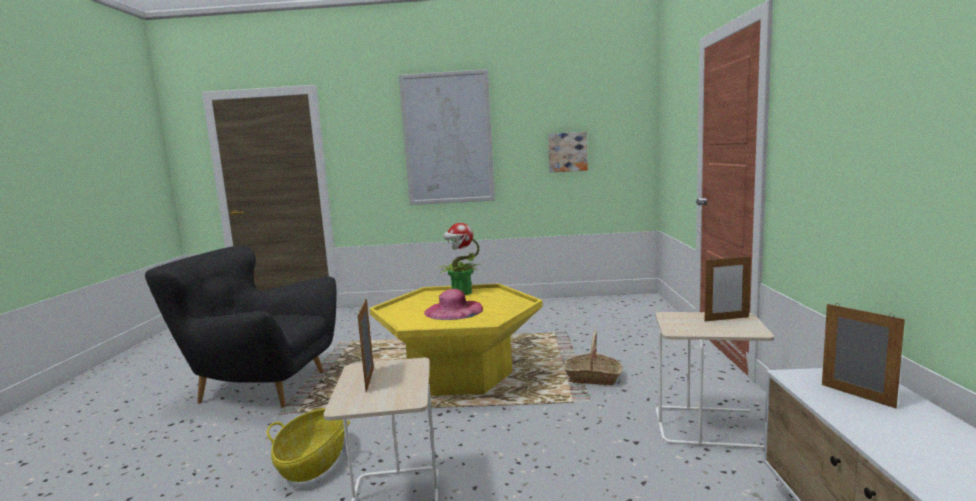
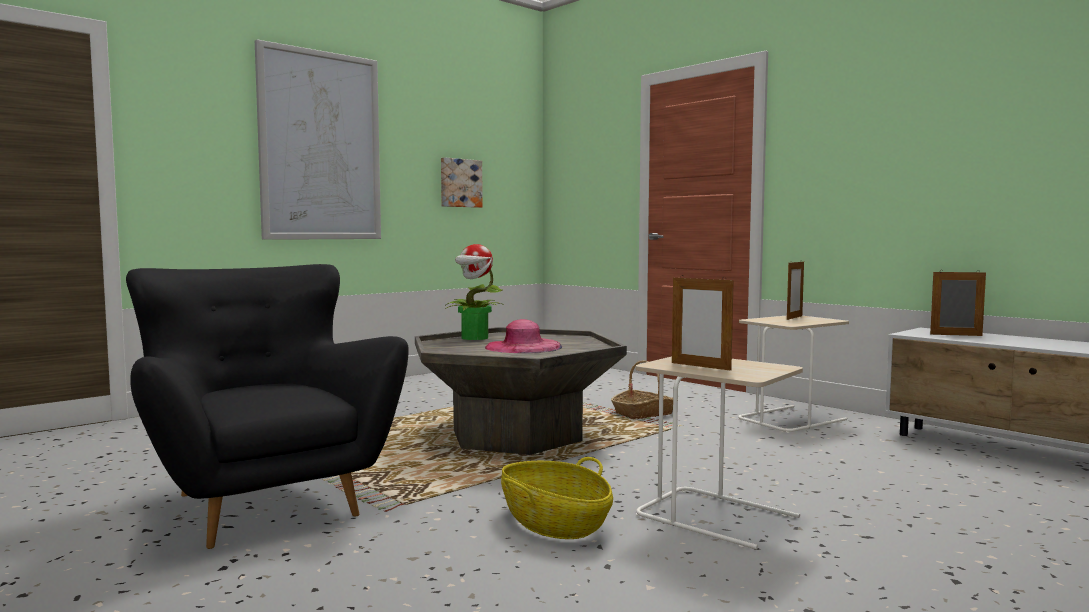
camera: 45 degrees left, 5 degrees down
(260, 387) = (263, 503): black armchair -> black armchair turned 90 degrees clockwise
(460, 375) = (515, 436): yellow coffee table -> grey coffee table

